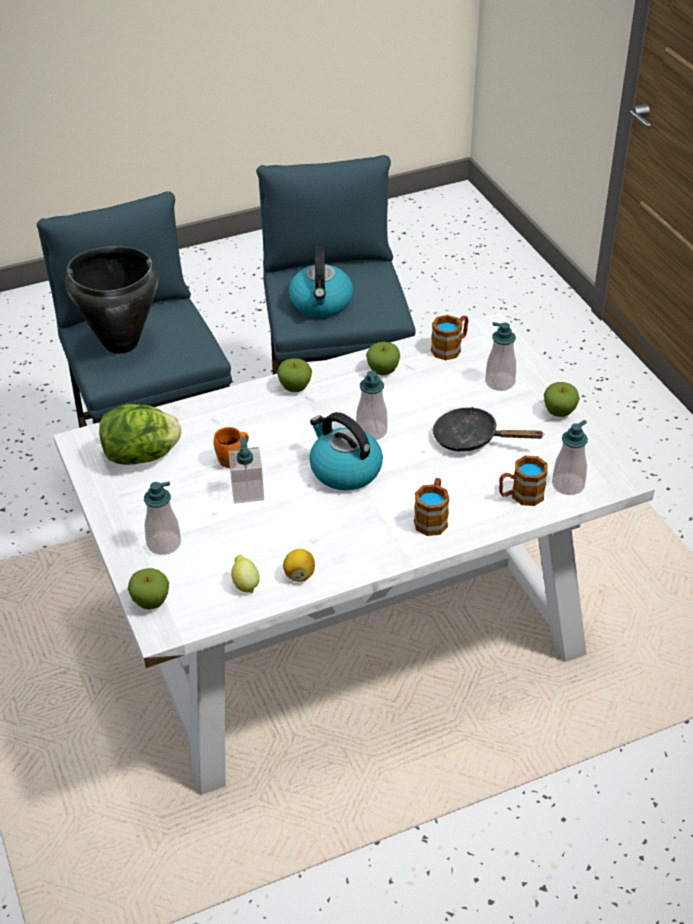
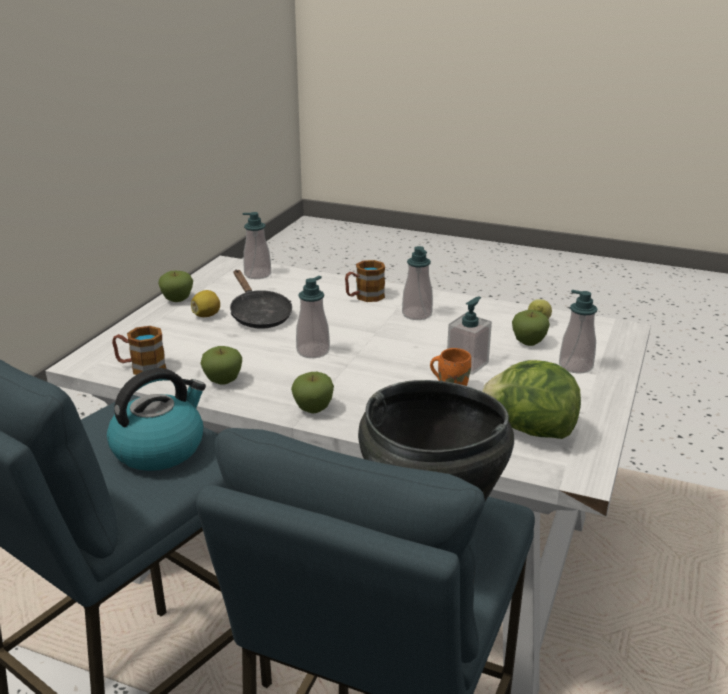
camera: 135 degrees left, 15 degrees down
(151, 602) = (619, 343): apple -> apple (528, 343)
(299, 575) = (494, 312): lemon -> lemon (207, 315)
(344, 470) = (375, 341): kettle -> none
(500, 382) = (167, 331): soap dispenser -> soap dispenser (417, 314)
(520, 496) = (293, 282): mug -> none

